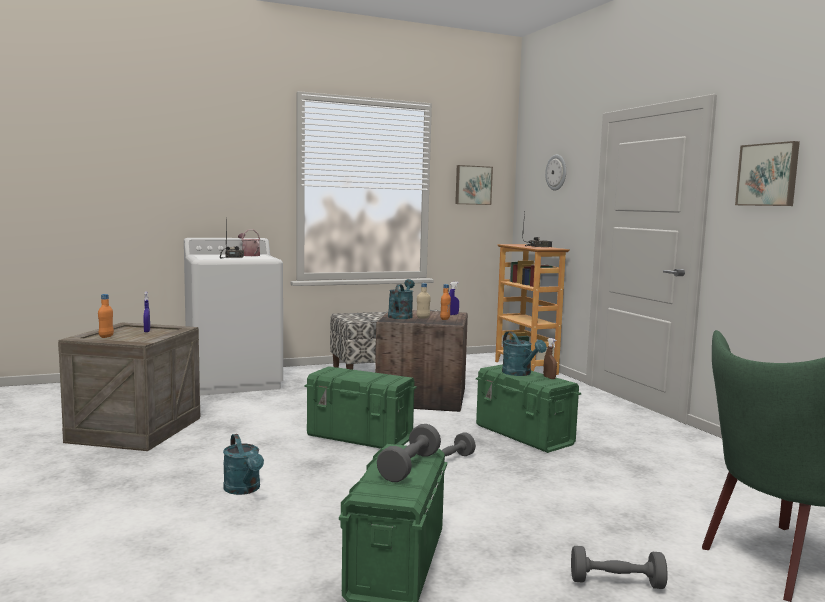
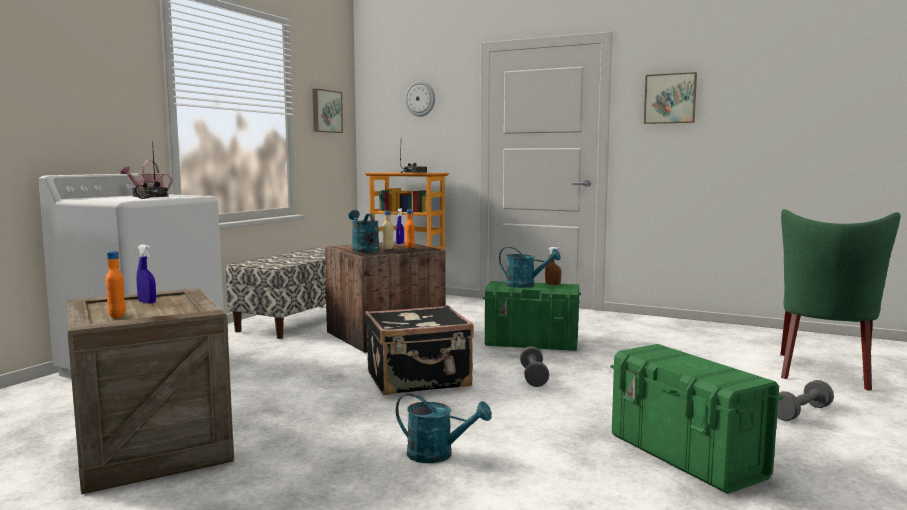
camera: 40 degrees left, 0 degrees up
(360, 437) = (419, 380): green storage box -> black suitcase
(409, 467) = (686, 360): grey dumbbell -> none

